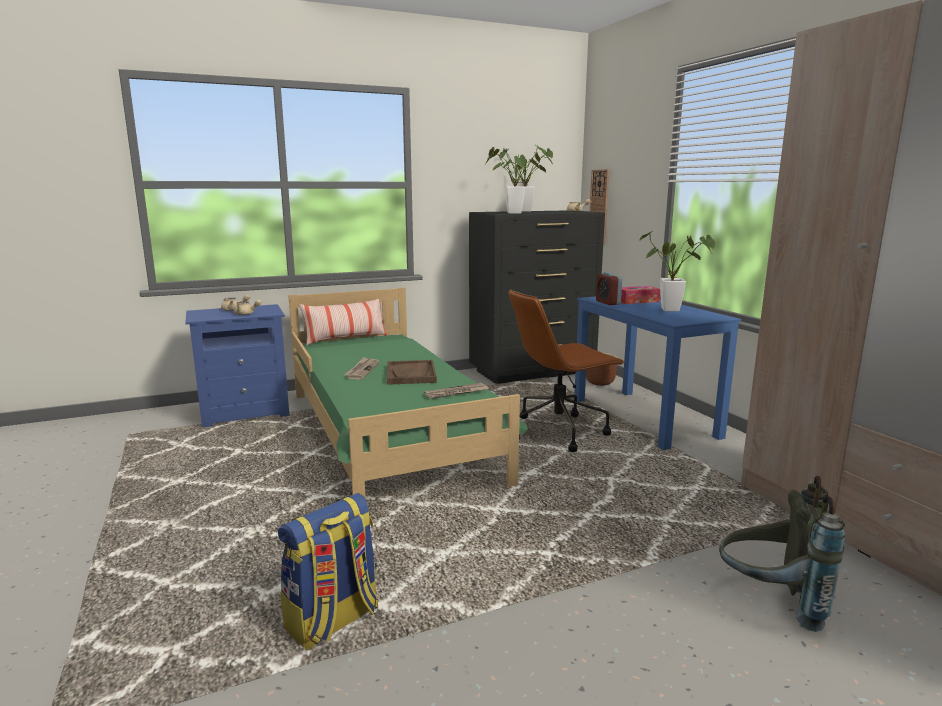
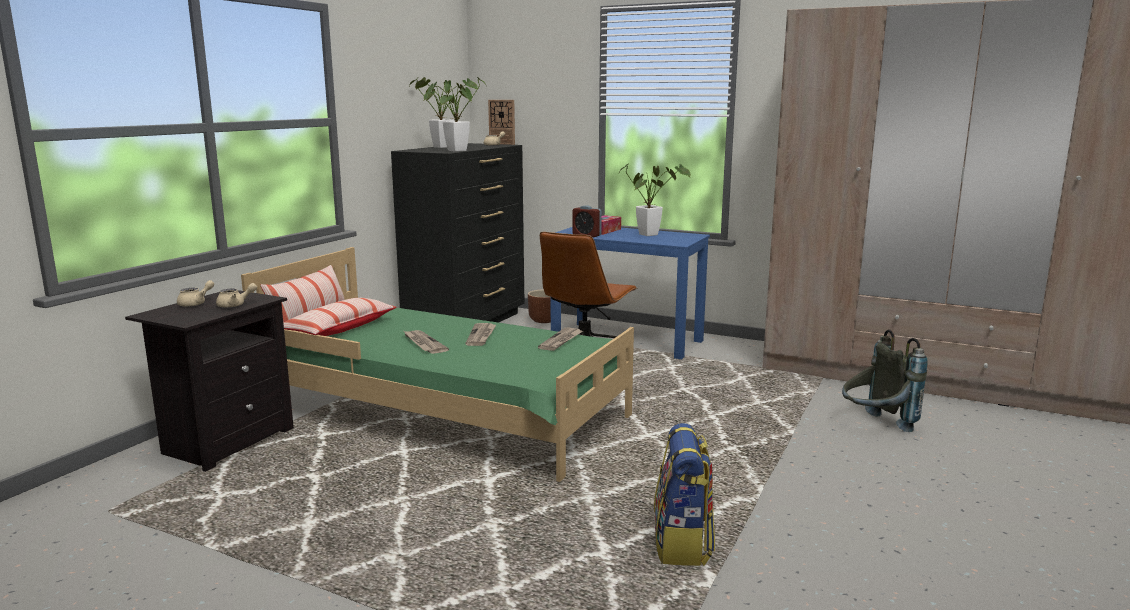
camera: 40 degrees left, 0 degrees up
(245, 413) = (226, 442): blue nightstand -> black nightstand
(343, 348) = (339, 329): none -> pillow
(411, 374) = (481, 336): brown tray -> newspaper

